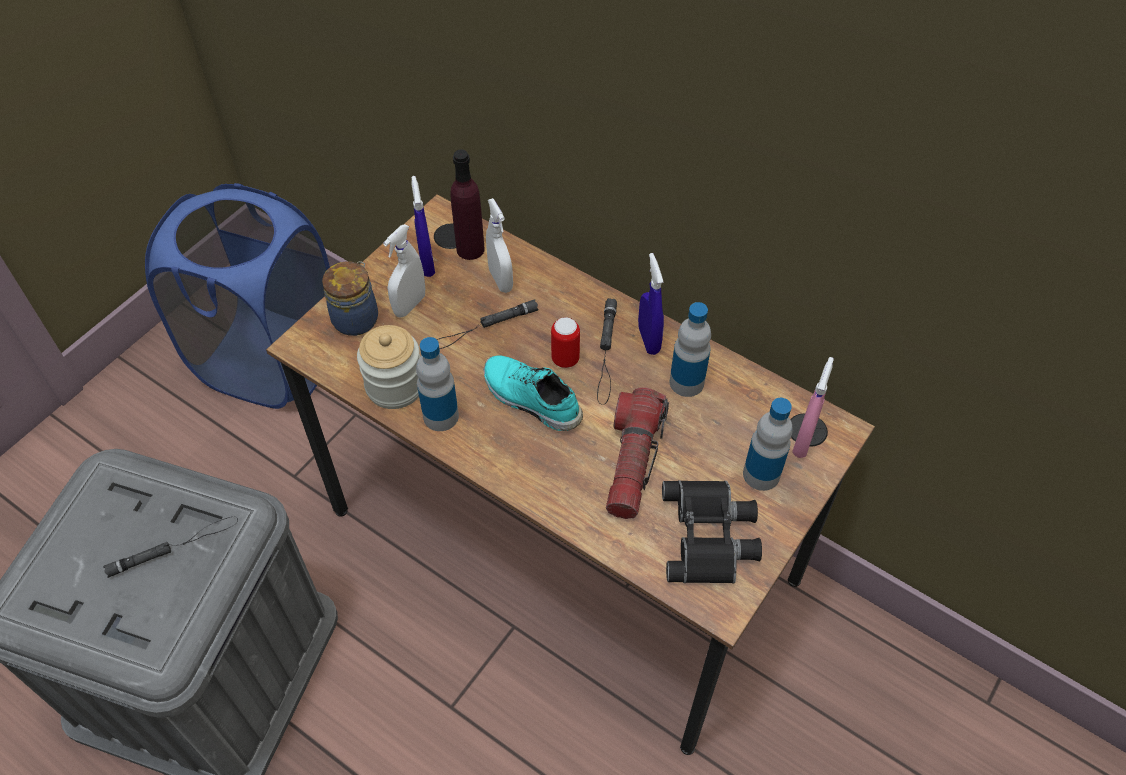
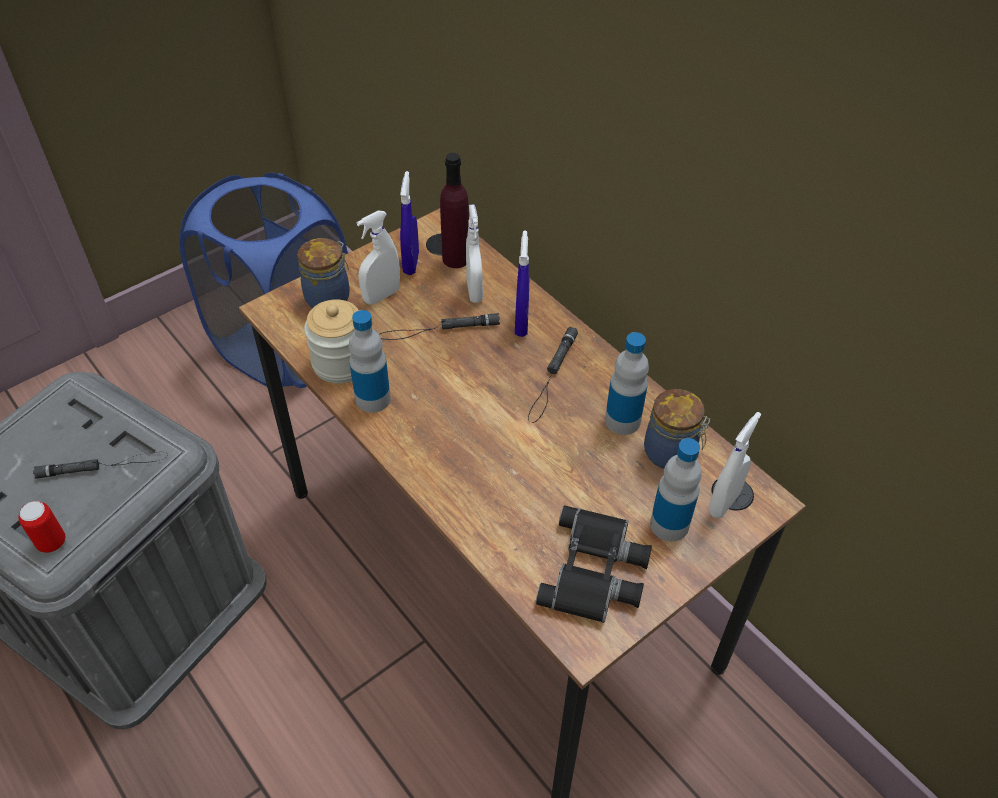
camera: 15 degrees right, 5 degrees down
(530, 400) = (462, 403): turquoise shoe -> none
(565, 359) = (510, 374): can -> can (51, 542)
(633, 462) = (542, 482): flashlight -> none
(648, 340) = (598, 373): blue spray bottle -> blue spray bottle (521, 324)
(741, 404) = (671, 453): none -> jar
(803, 441) = (724, 503): pink spray bottle -> white spray bottle

